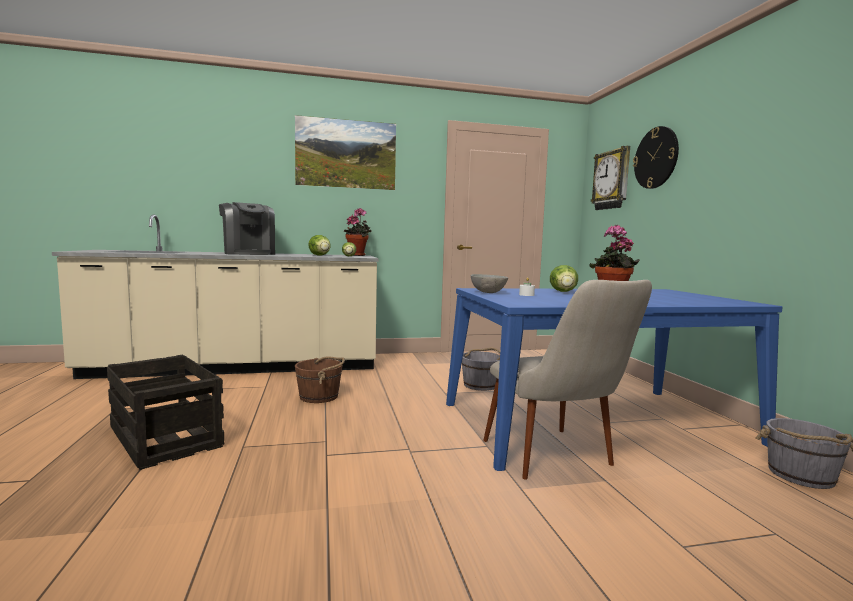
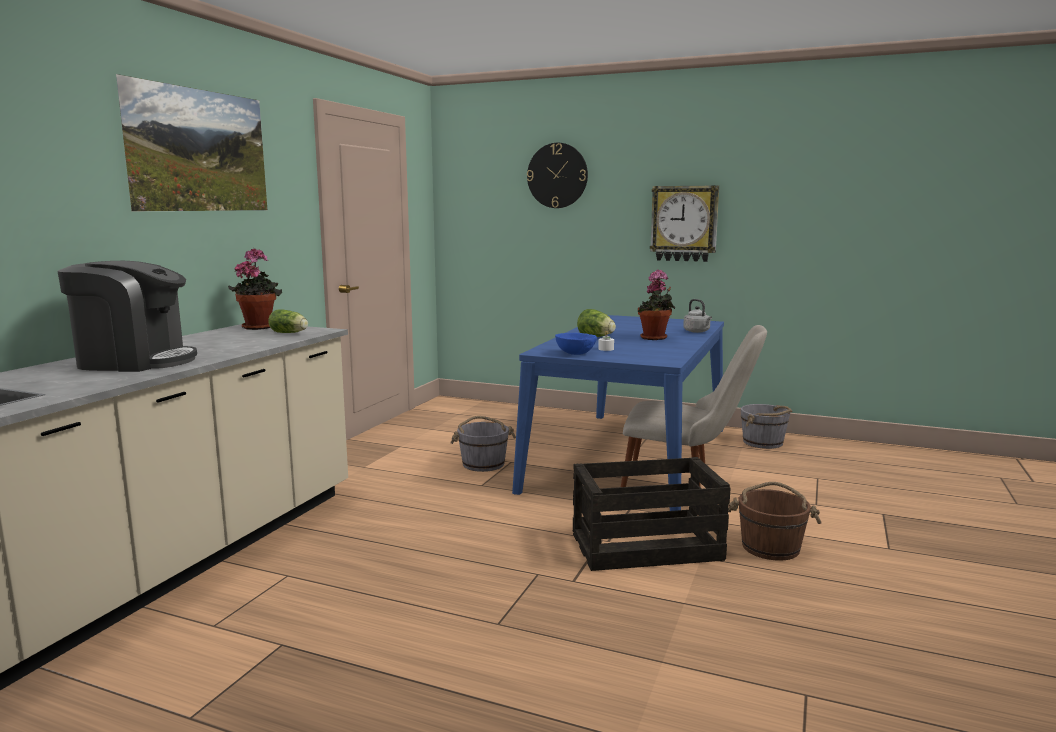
camera: 55 degrees left, 5 degrees up
(166, 437) = (399, 675): crate -> crate (647, 546)
(320, 396) = (391, 548): brown bucket -> brown bucket (770, 547)
(321, 255) = (247, 339): lettuce -> none
(488, 292) = (575, 354): grey bowl -> blue bowl
(612, 180) = (489, 190): wall clock -> wall clock (684, 223)
(690, 303) = (697, 331): none -> grey kettle

